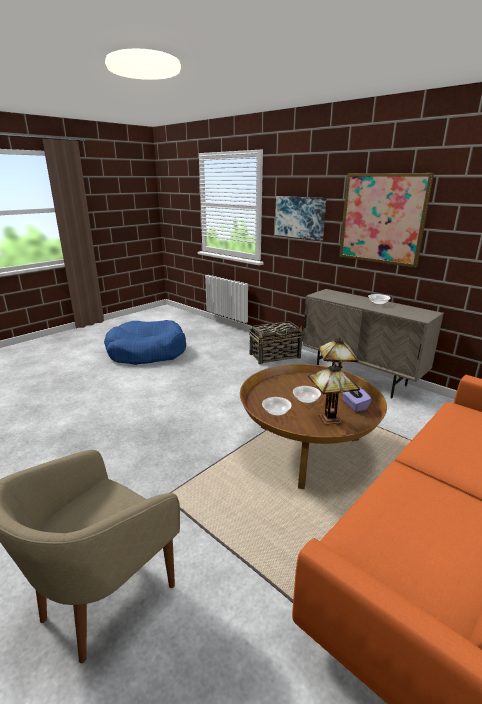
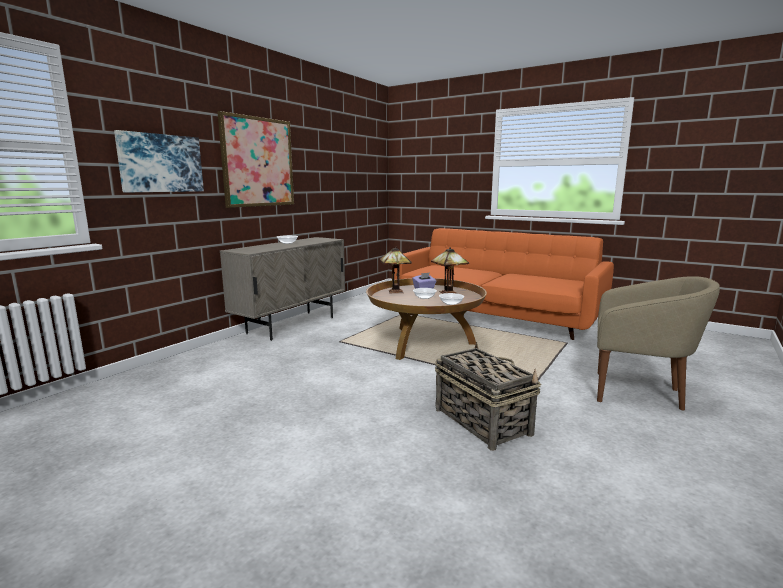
camera: 100 degrees left, 10 degrees down
(147, 352) = (125, 485): blue dog bed -> none
(275, 356) = (215, 360): basket -> basket (481, 421)

